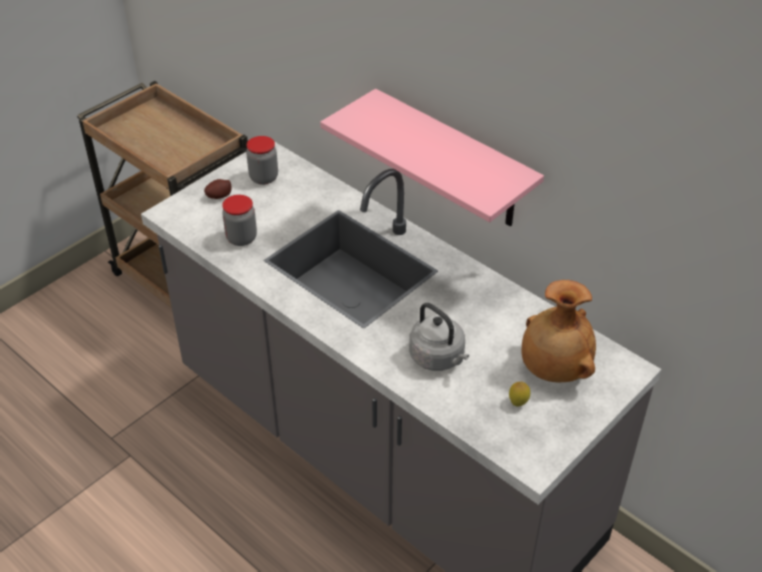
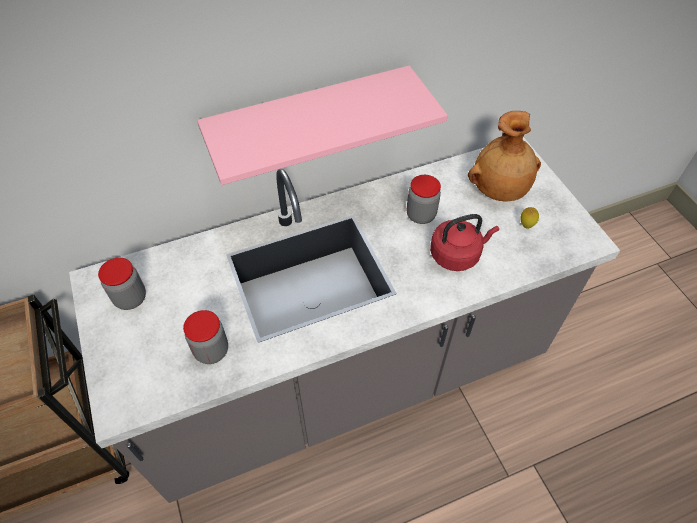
camera: 65 degrees left, 10 degrees up
(219, 196) = (128, 350): potato -> none
(438, 358) = (457, 254): grey kettle -> red kettle
(472, 317) = (421, 215): none -> jar

